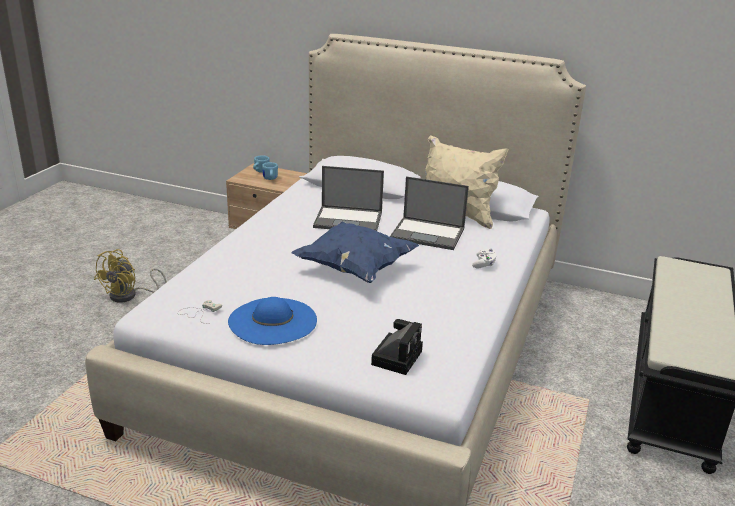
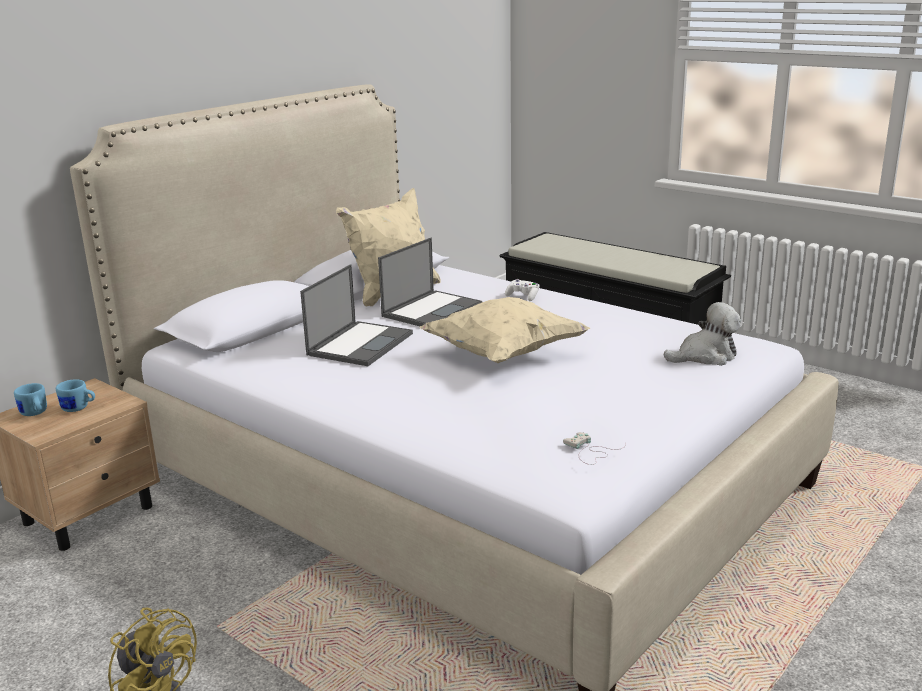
camera: 70 degrees left, 5 degrees down
(272, 321) = (622, 408): blue hat -> none
(354, 269) = (503, 354): blue pillow -> beige pillow
(397, 356) = (705, 356): camera -> plush toy

